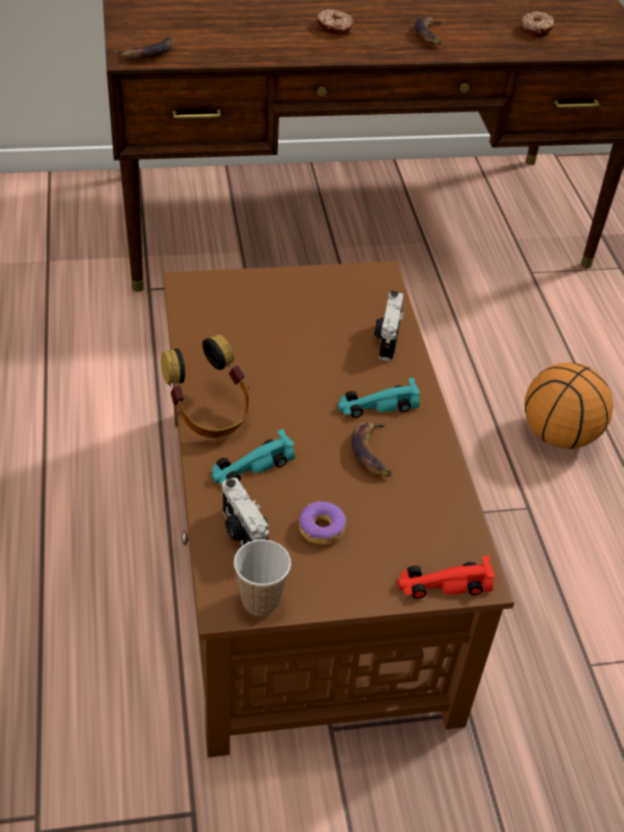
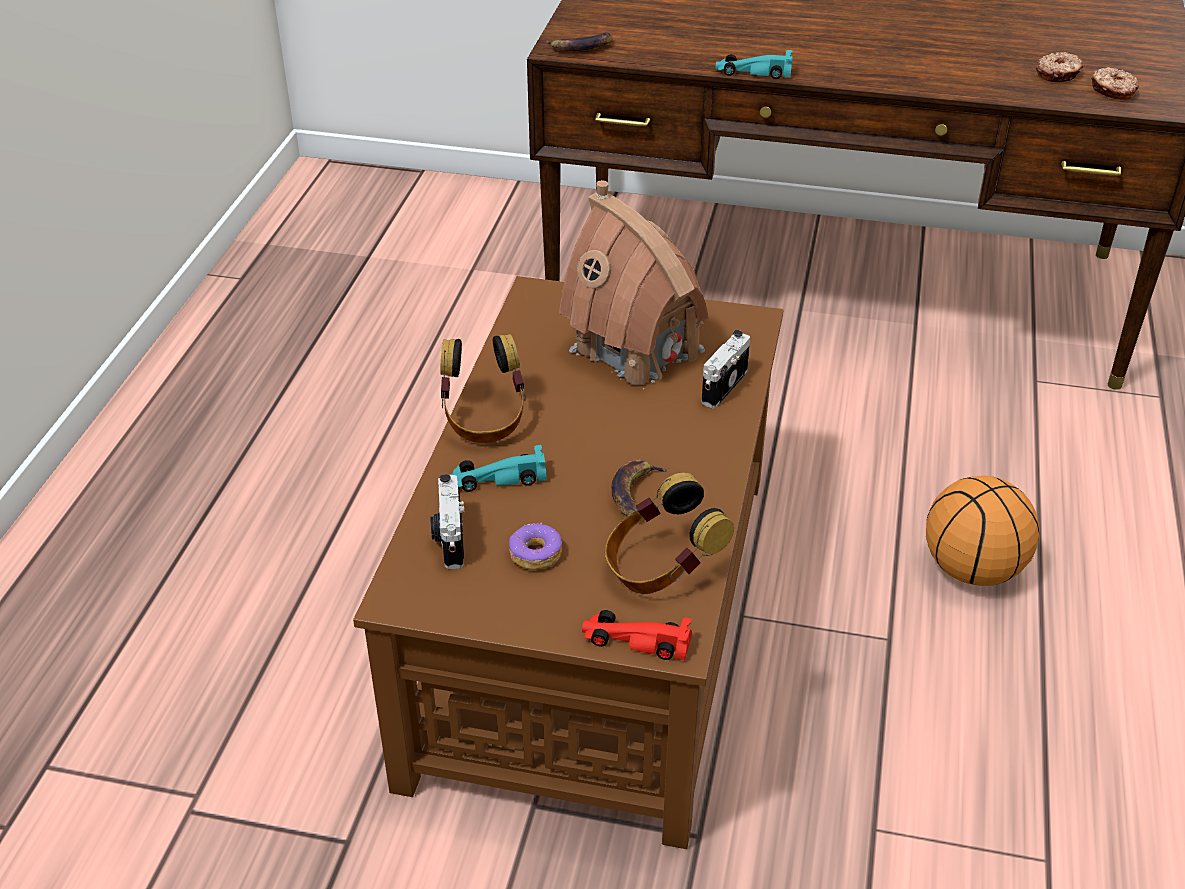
camera: 25 degrees right, 5 degrees down
(260, 600) = (431, 604): cup -> none
(301, 320) = (636, 349): none -> toy house
(334, 28) = (806, 45): donut -> donut (1112, 91)
(377, 405) = (669, 449): turquoise toy car -> turquoise toy car (753, 72)
(428, 514) = (661, 568): none -> headphones
(430, 34) = (917, 64): banana -> none

